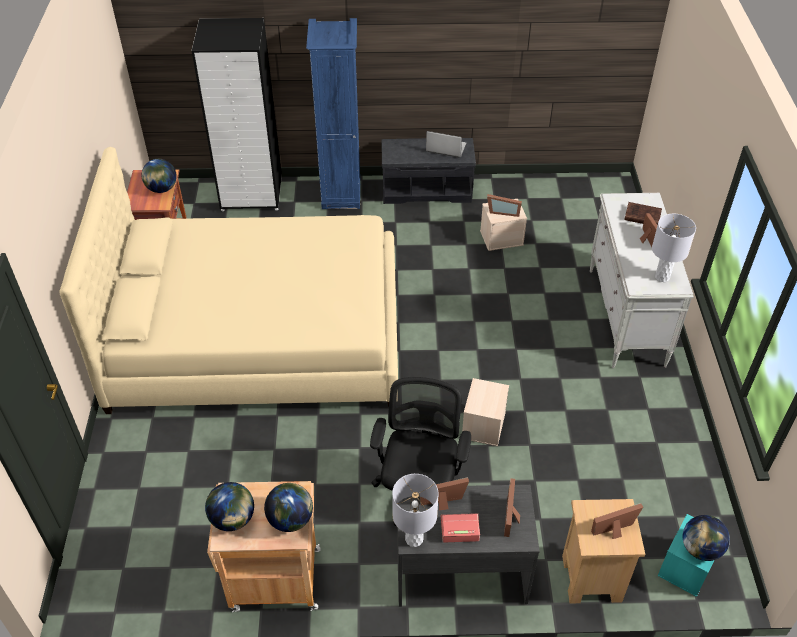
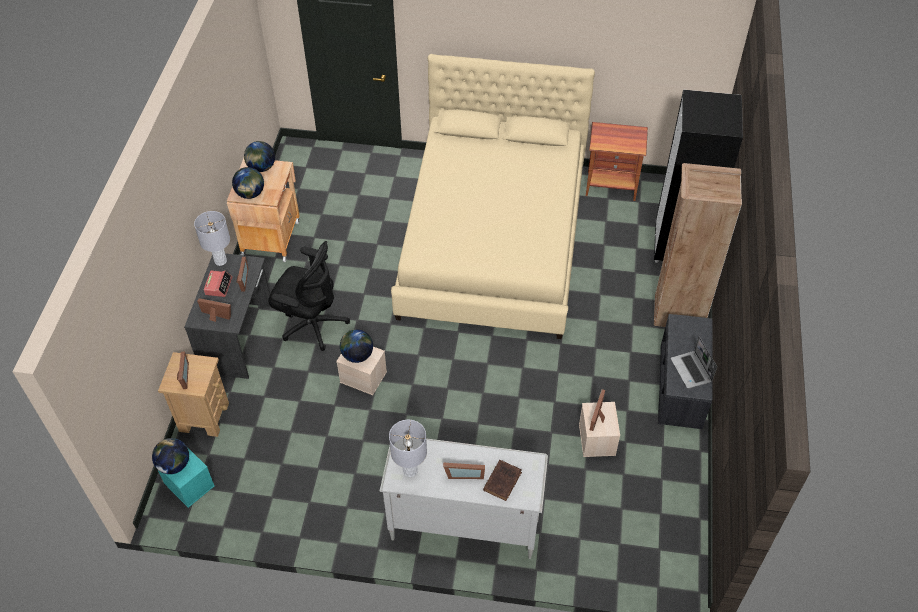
camera: 100 degrees right, 5 degrees up
(162, 189) = (618, 144): globe -> globe (357, 355)
(341, 194) = (678, 313): blue cabinet -> brown cabinet
(445, 148) = (691, 370): laptop -> laptop turned 135 degrees clockwise

